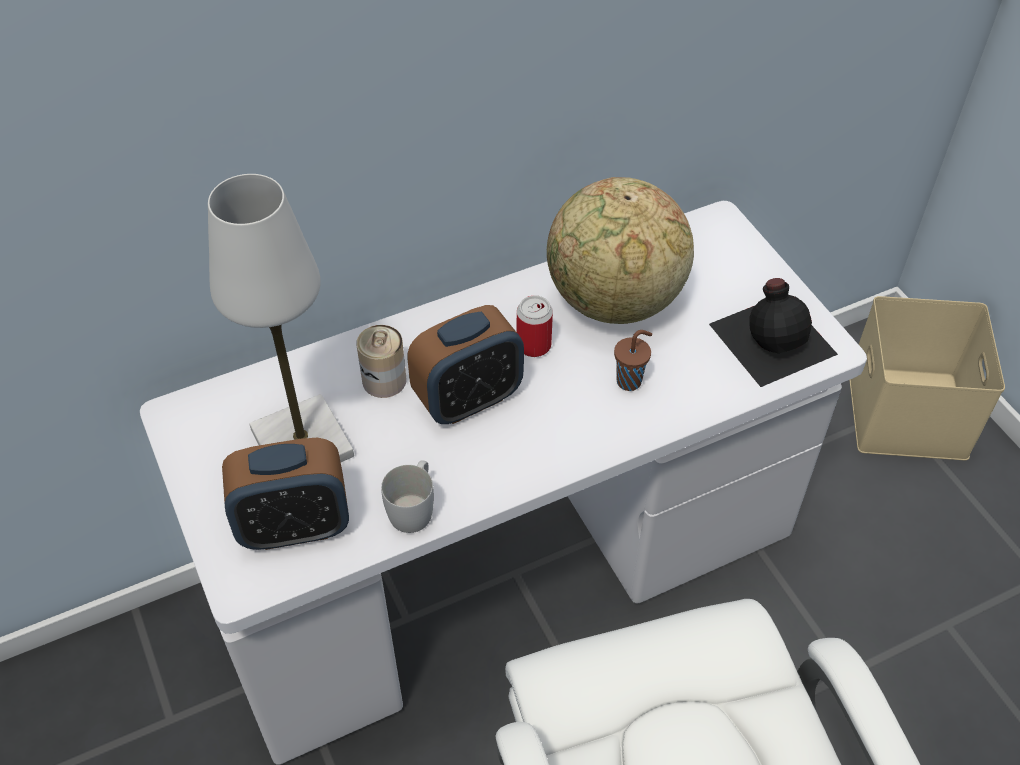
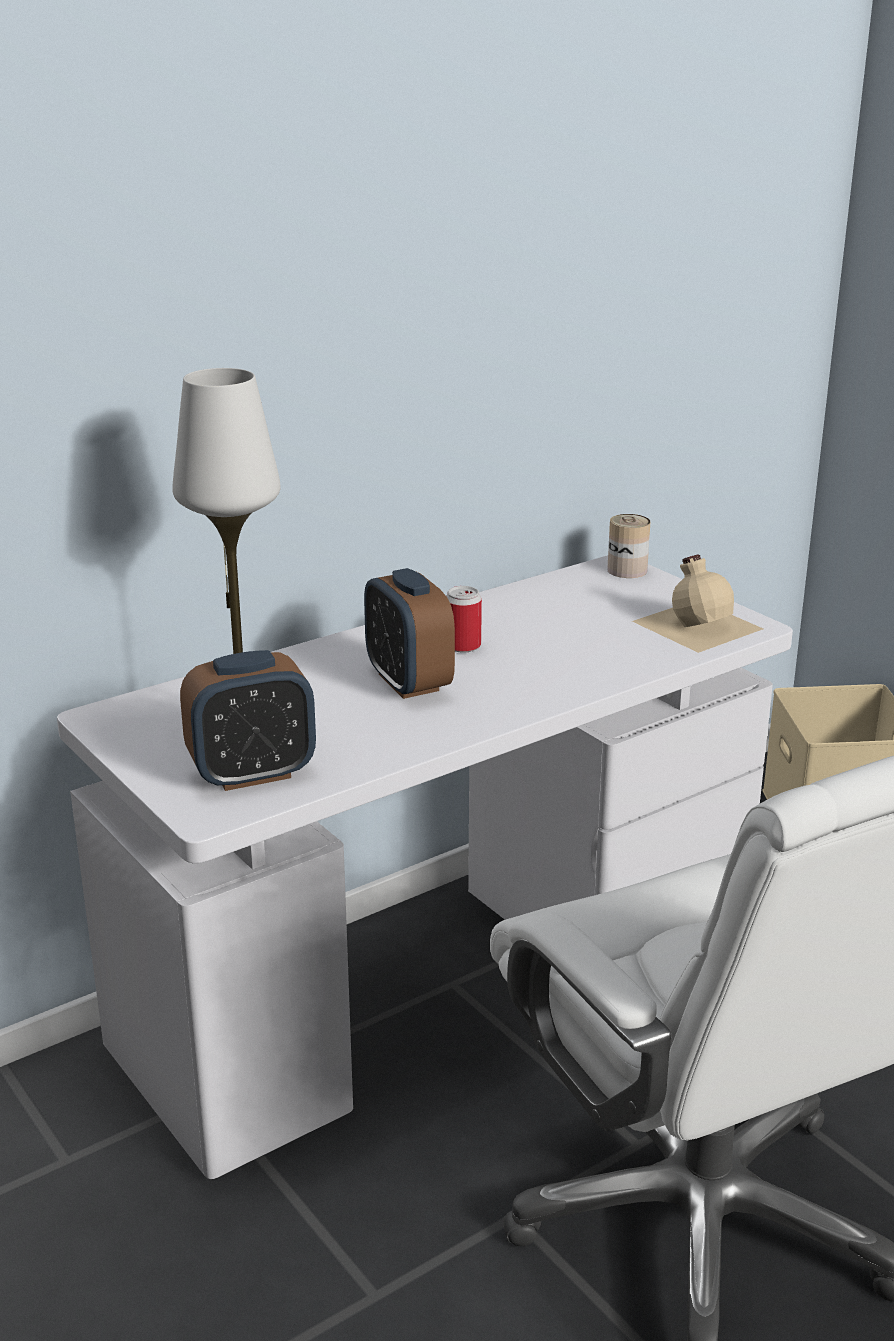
camera: 10 degrees left, 25 degrees down
(384, 380) = (316, 678): can -> can (627, 570)
(414, 507) = (376, 751): white mug -> none
(468, 399) = (408, 682): alarm clock -> alarm clock turned 105 degrees clockwise
(614, 301) = (533, 615): globe -> none
(630, 381) = (568, 659): brown cup -> none
(773, 337) = (697, 624): black bottle -> beige bottle

